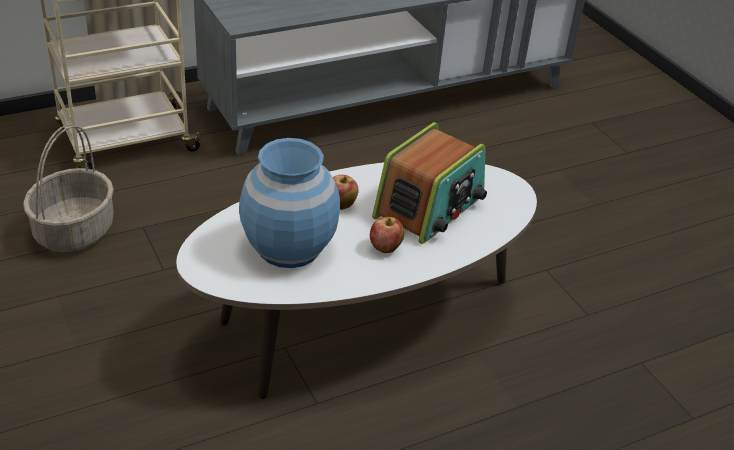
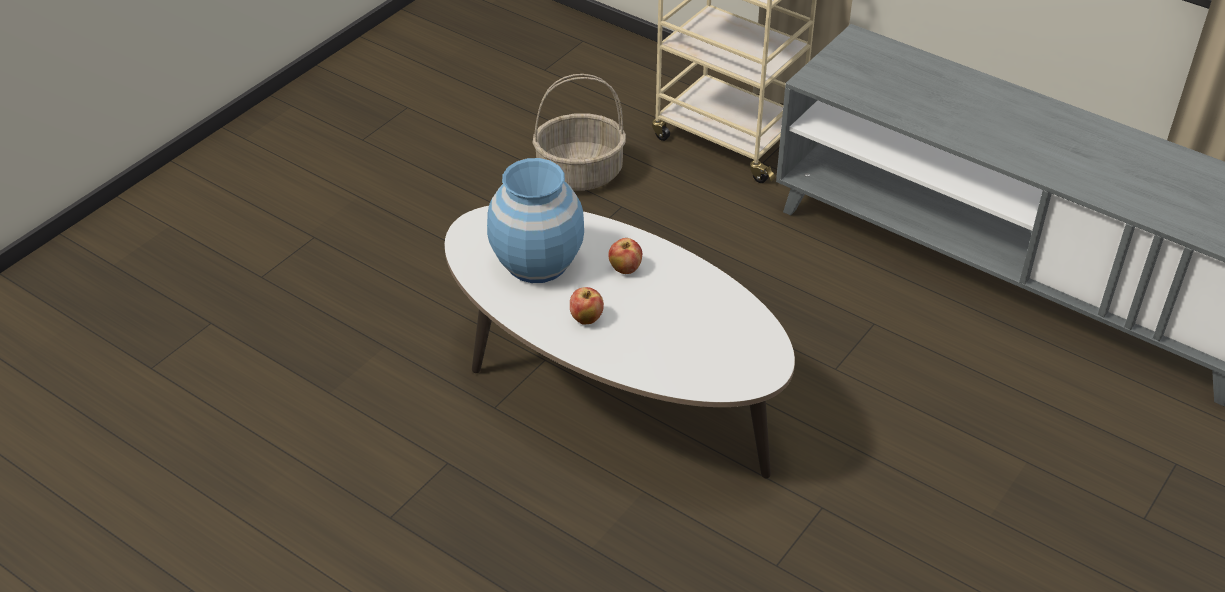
camera: 65 degrees right, 5 degrees up
(430, 207) = (676, 325): radio -> none

